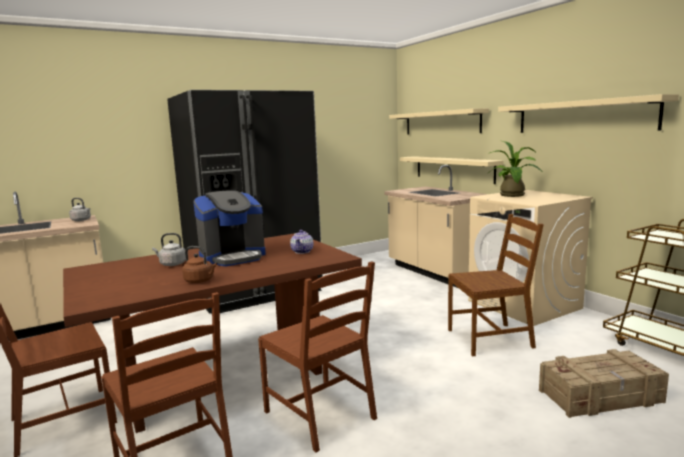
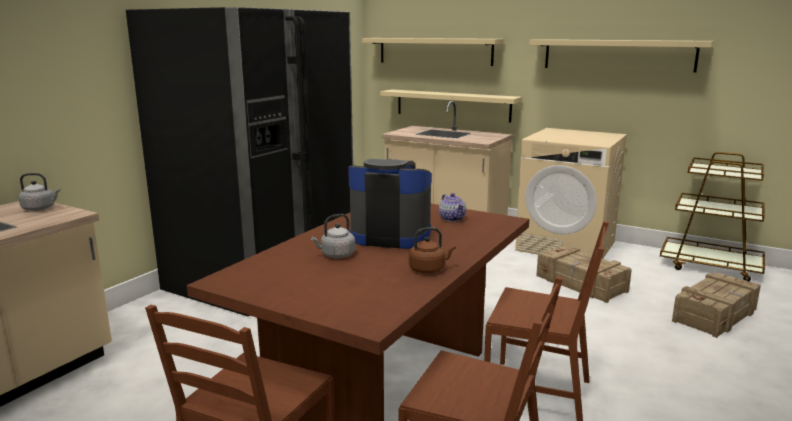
camera: 30 degrees left, 5 degrees up
(233, 257) = (390, 236): coffee machine -> coffee machine turned 105 degrees counterclockwise
(490, 338) = (581, 284): brown chair -> crate
(513, 195) = (559, 136): potted plant -> none

